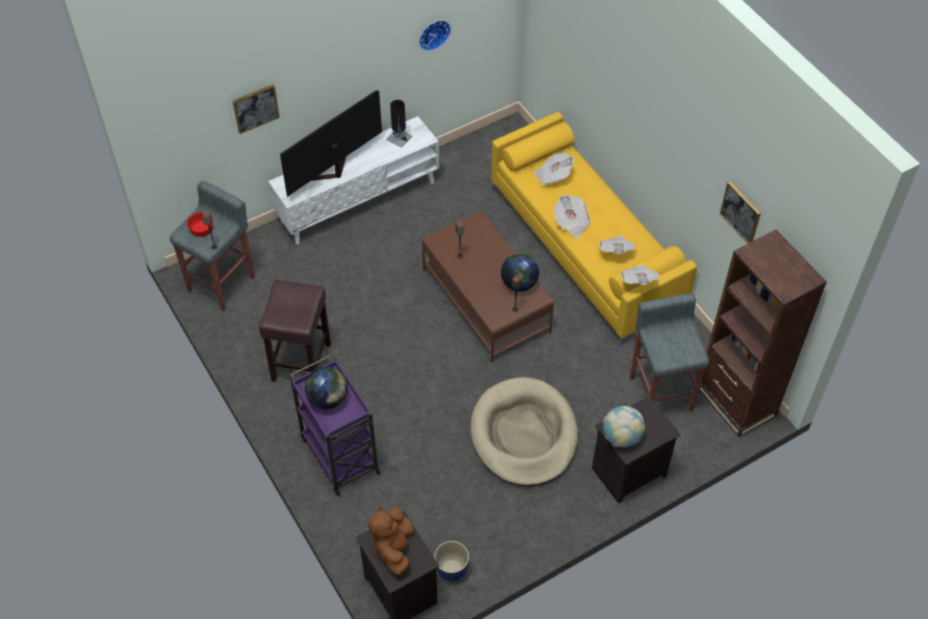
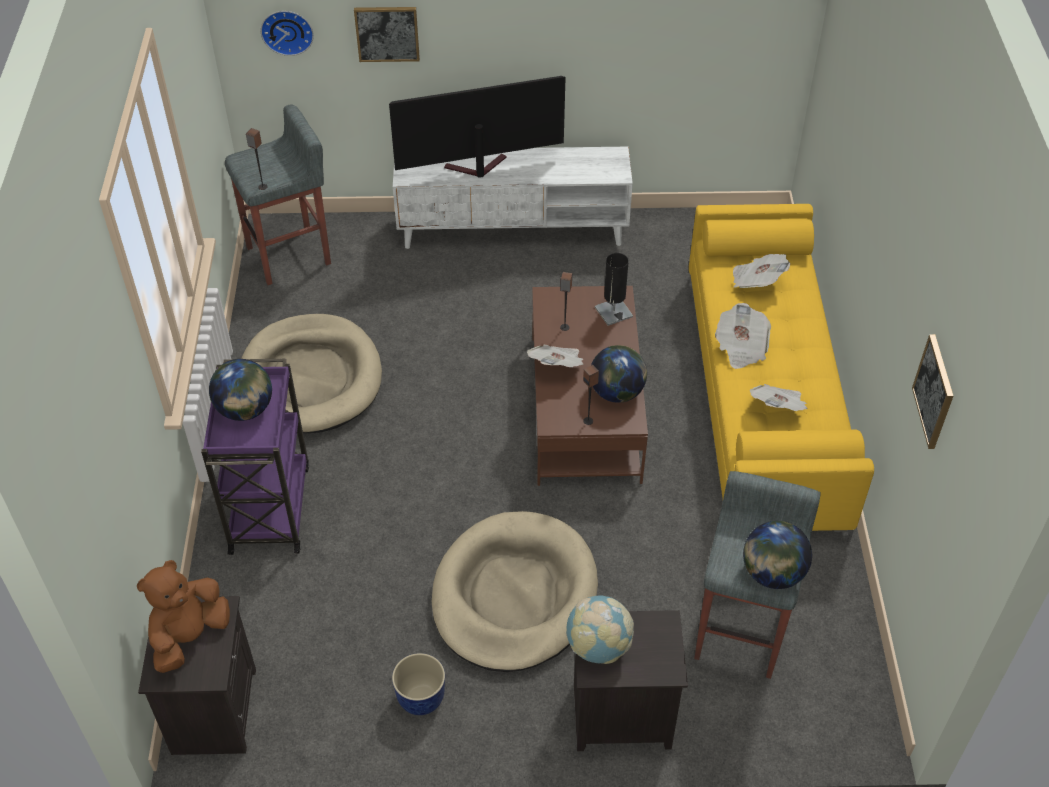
camera: 30 degrees right, 5 degrees down
(202, 230) = (264, 164): red bowl -> none
(301, 361) = (310, 378): brown stool -> beige dog bed
(399, 138) = (586, 161): black table lamp -> black table lamp (613, 312)
(433, 33) = (668, 28): wall clock -> wall clock (287, 30)
(452, 569) = (296, 720): planter -> planter (422, 699)
(638, 281) = (772, 452): newspaper -> newspaper (557, 366)
(688, 351) = (772, 573): none -> globe
(736, 401) = (845, 697): brown bookcase -> none

